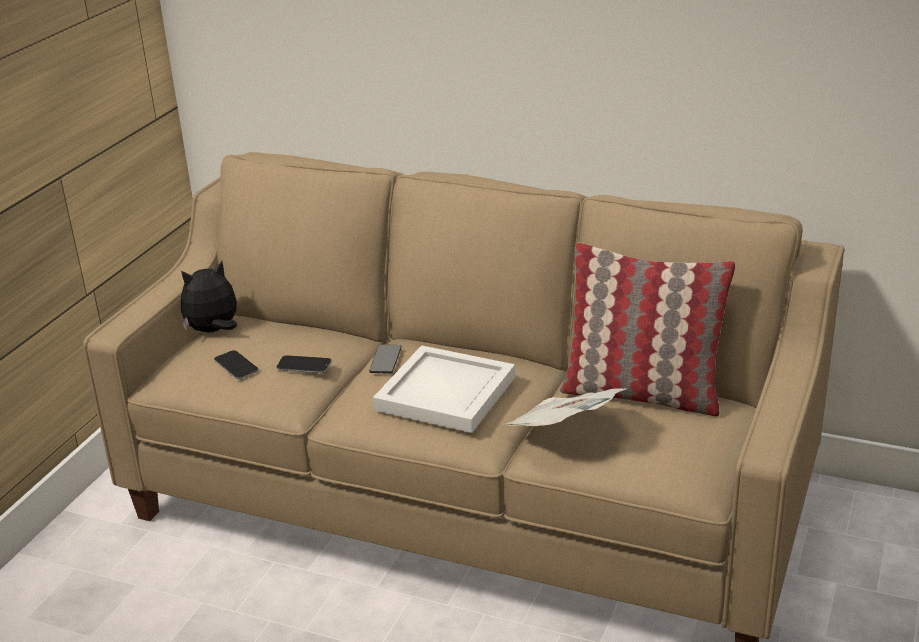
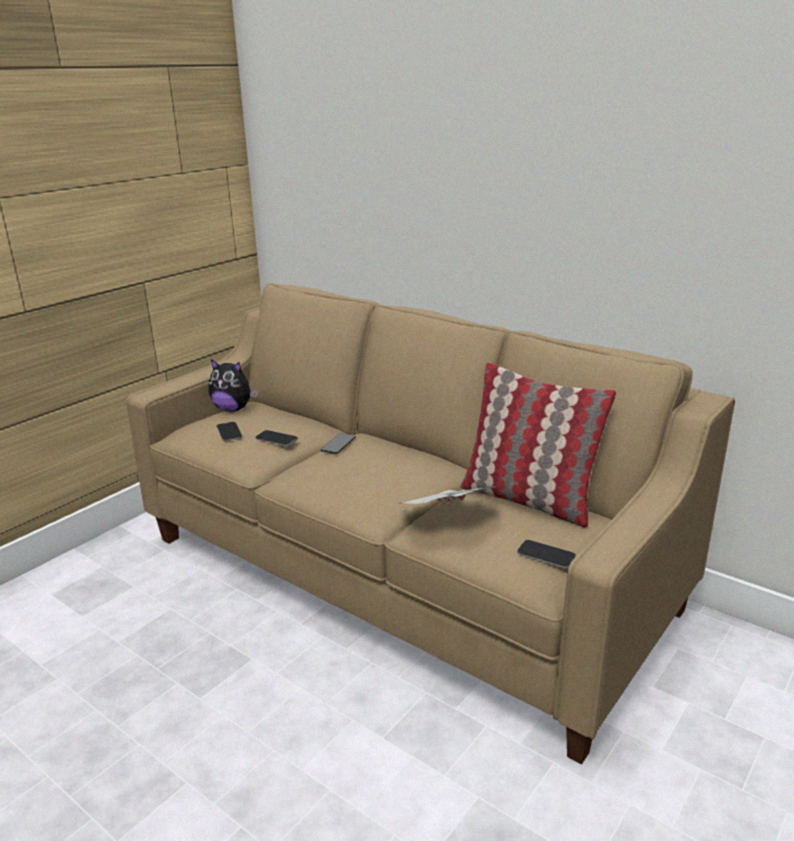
camera: 15 degrees right, 5 degrees down
(213, 331) = (233, 409): plush toy -> plush toy turned 150 degrees counterclockwise
(448, 393) = (369, 473): white tray -> none
(693, 456) = (546, 555): none -> phone

